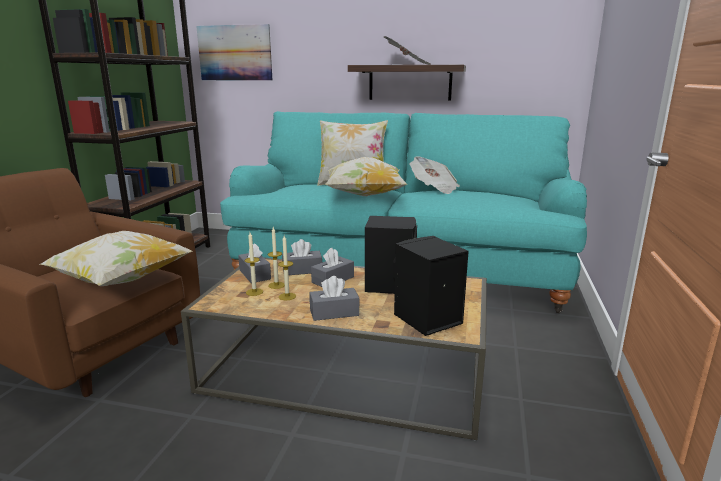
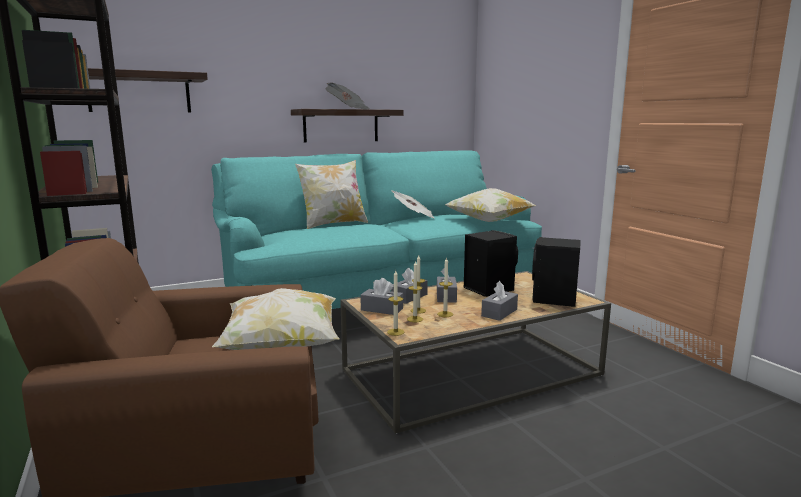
camera: 40 degrees left, 5 degrees down
(212, 298) = (395, 332): none -> candle
(235, 53) = (139, 93): picture -> shelf
(364, 196) = (377, 229): pillow -> pillow (488, 221)

